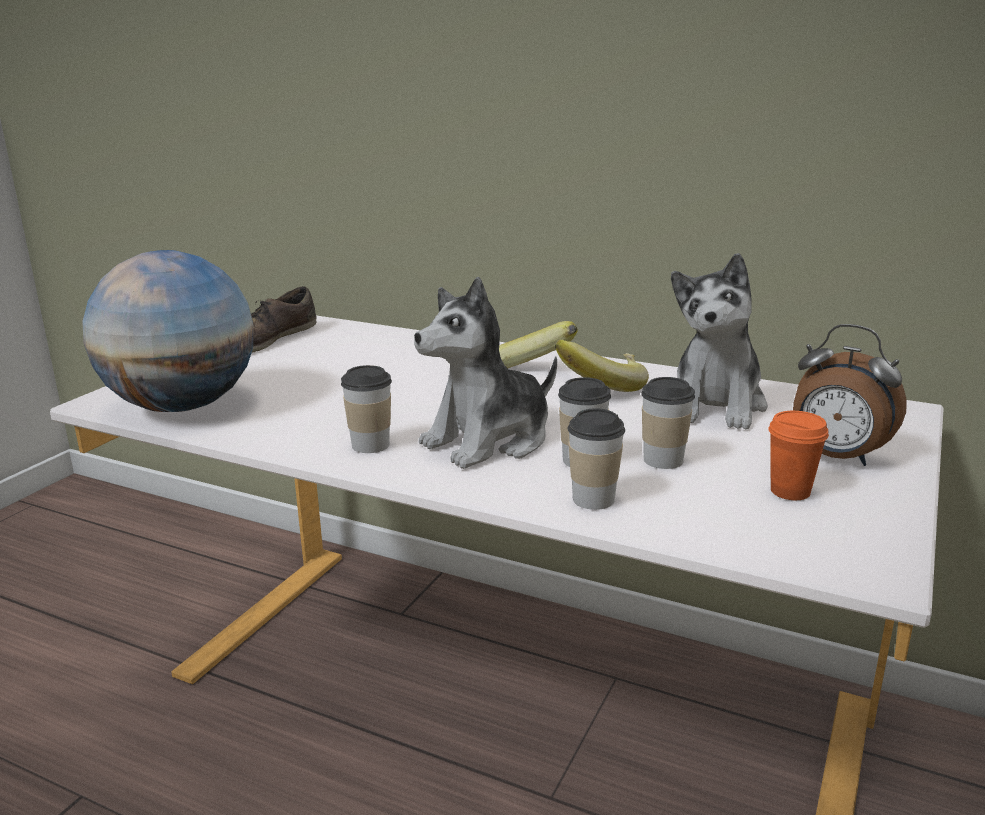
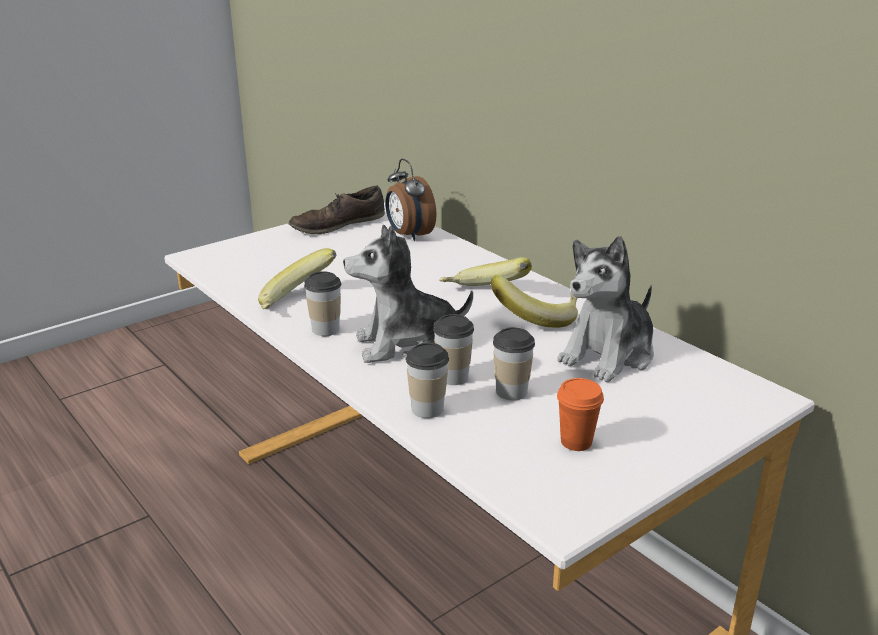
camera: 25 degrees right, 5 degrees up
(183, 406) = (240, 271): globe -> none
(301, 425) = (297, 303): none -> banana
(836, 457) = (650, 424): alarm clock -> alarm clock (408, 235)

